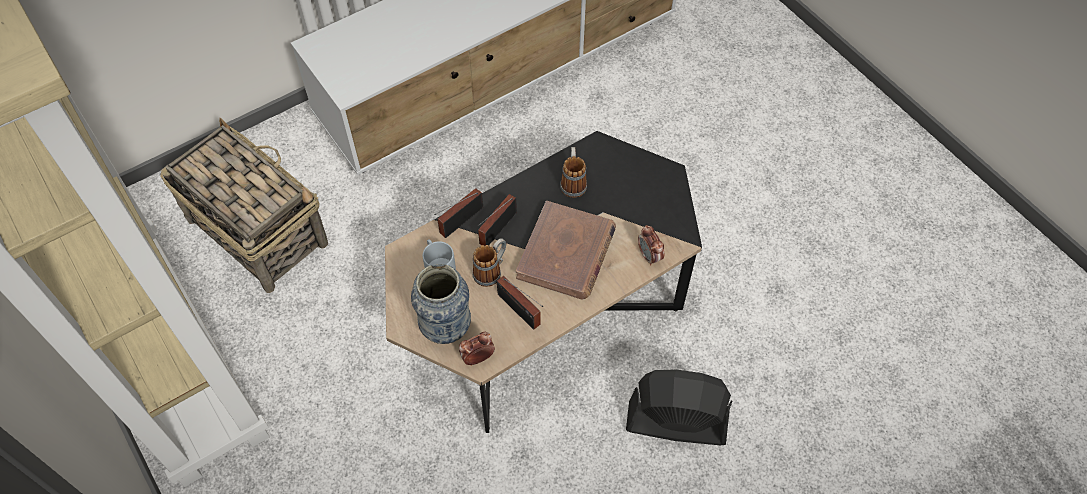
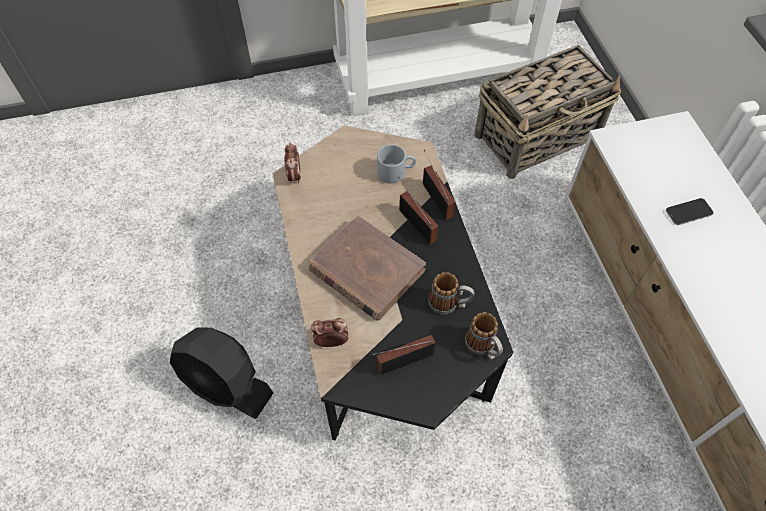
camera: 110 degrees right, 0 degrees up
(418, 31) = (688, 212): none -> phone
(446, 328) = (332, 162): vase -> none
(491, 271) = (373, 207): mug -> mug (483, 347)
(520, 312) = (322, 217): radio -> radio (402, 362)
(676, 423) = (226, 385): black fan -> black fan turned 90 degrees clockwise

